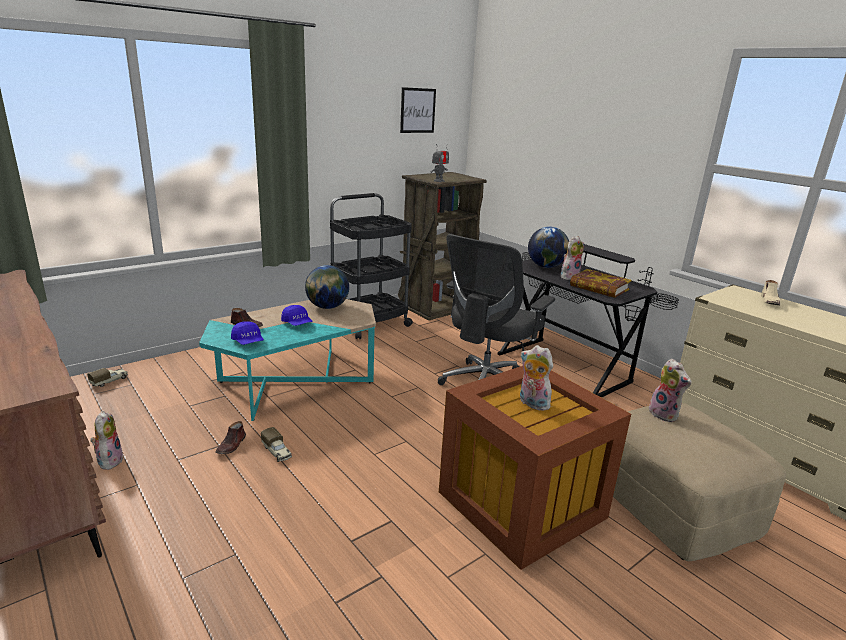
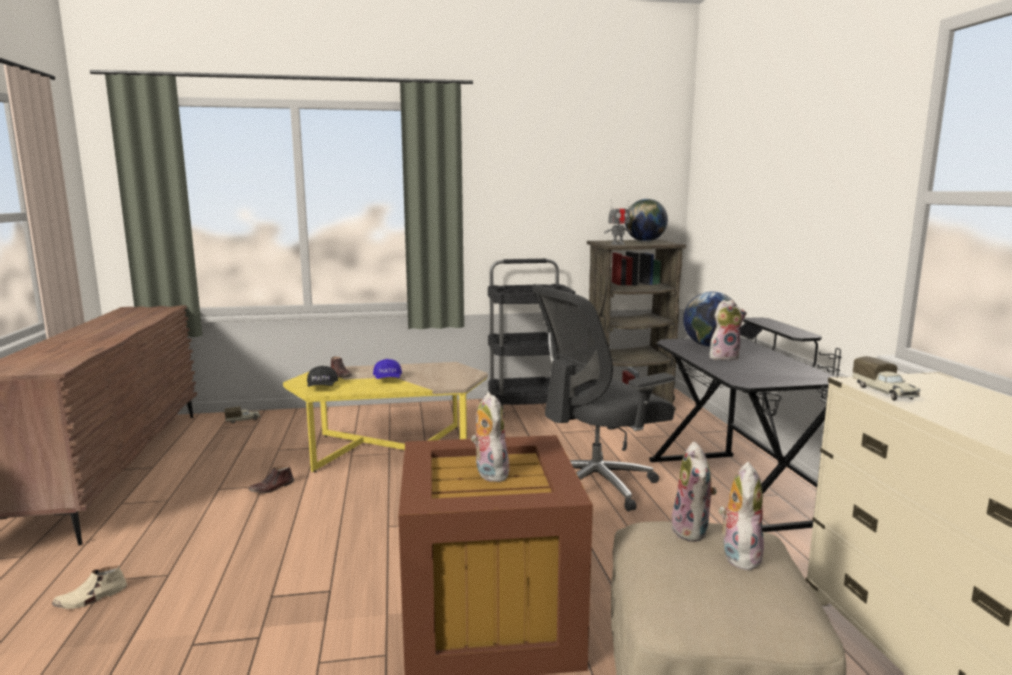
camera: 30 degrees right, 10 degrees down
(109, 460) = (171, 477): plush toy -> plush toy (738, 555)
(248, 342) = (322, 387): blue cap -> black cap
(277, 452) = (302, 502): toy truck -> toy truck (885, 392)
(295, 382) = (390, 448): turquoise coffee table -> yellow coffee table
(327, 307) = (437, 370): globe -> globe (645, 241)
(417, 110) = (610, 167): picture -> none
(599, 288) = (748, 370): book -> none
(770, 301) = (968, 394): beige shoe -> beige shoe (91, 598)

